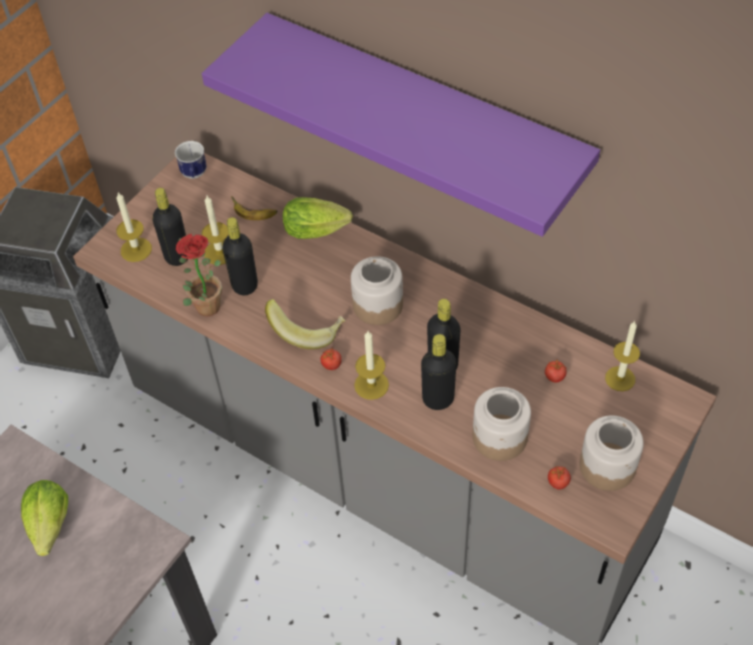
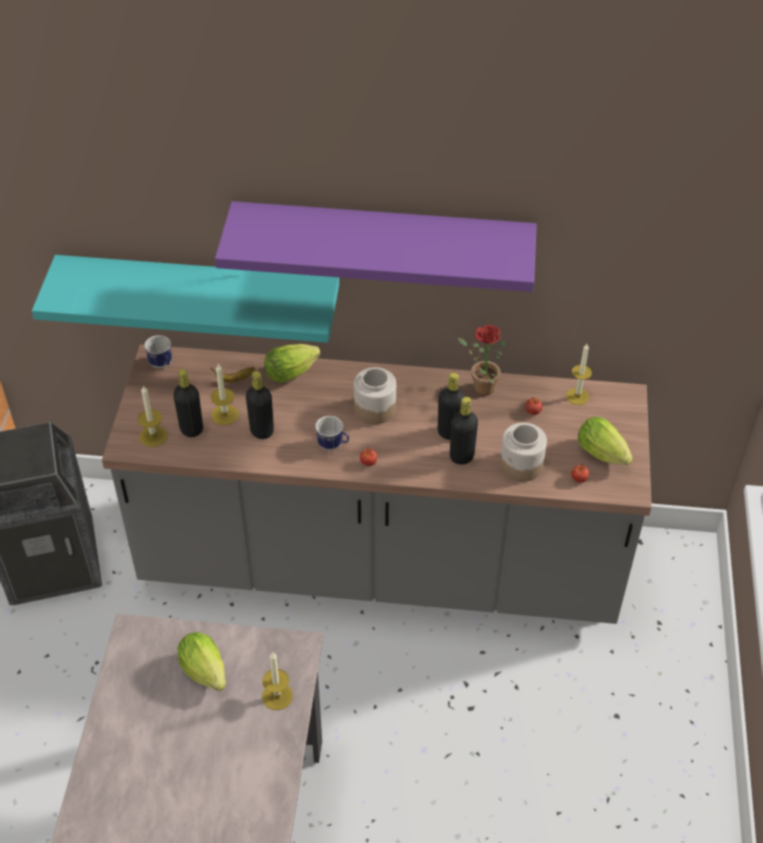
camera: 30 degrees left, 5 degrees down
(204, 304) = (239, 456): potted plant -> potted plant (479, 388)
(242, 105) = (199, 289): none -> turquoise shelf
(307, 330) = (333, 445): banana -> mug
(371, 385) = (407, 465): candle -> candle (277, 696)
(607, 466) = (604, 455): jar -> lettuce

